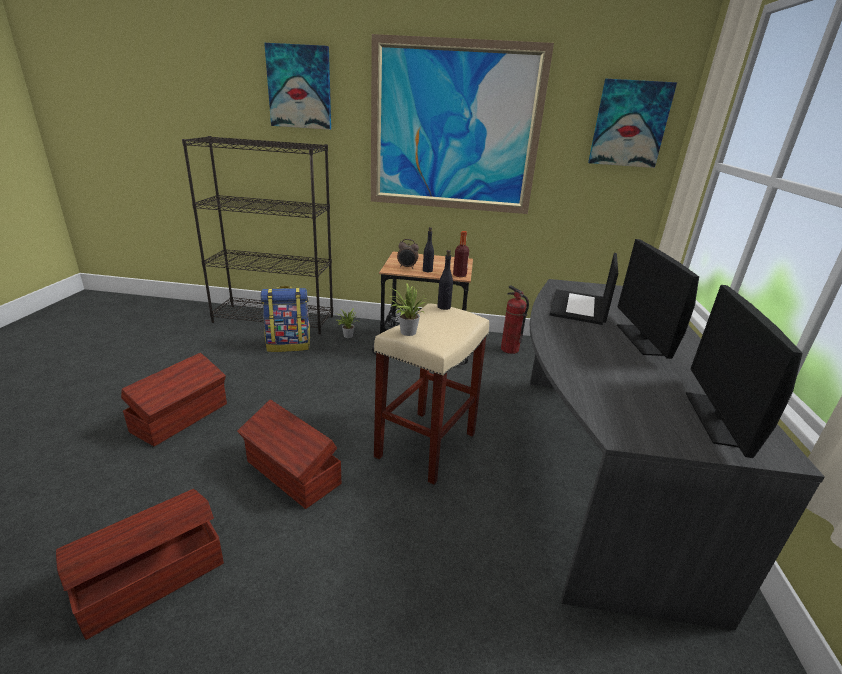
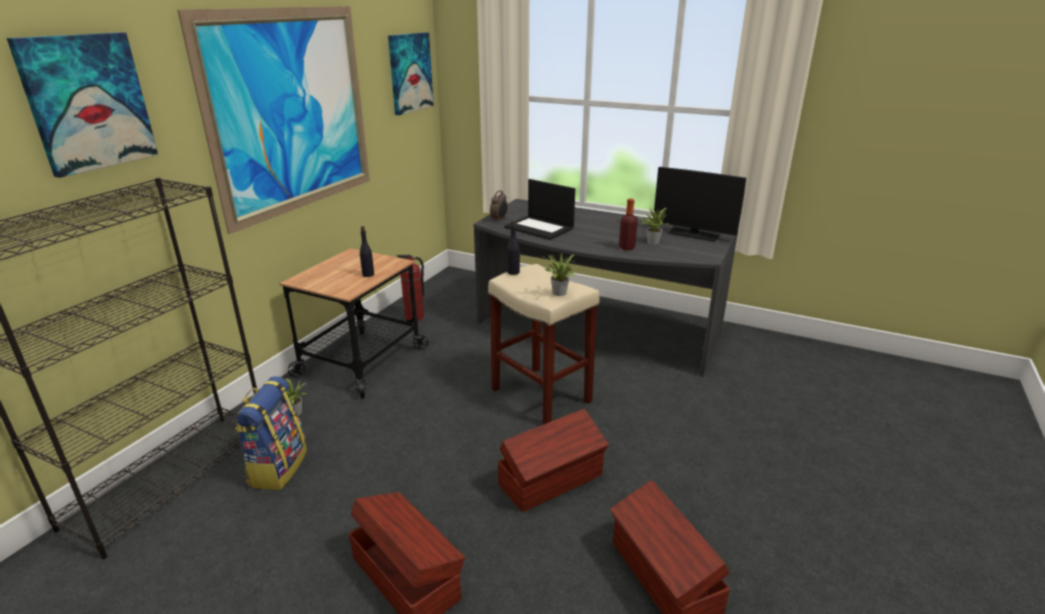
camera: 70 degrees left, 0 degrees up
(407, 267) = (347, 283): alarm clock -> alarm clock (499, 220)
(459, 275) = (395, 262): bottle -> bottle (626, 248)
(628, 380) = (651, 242): none -> potted plant
(643, 339) = (599, 224): monitor -> none

